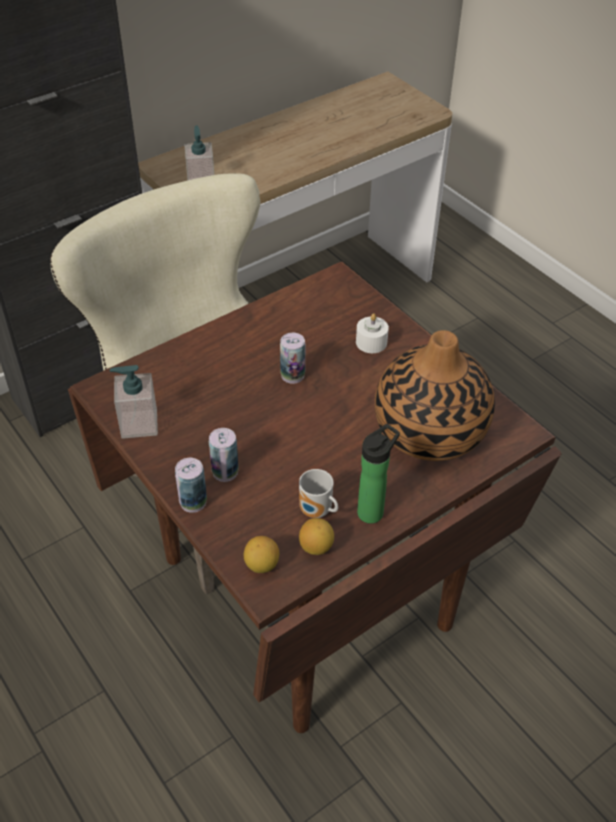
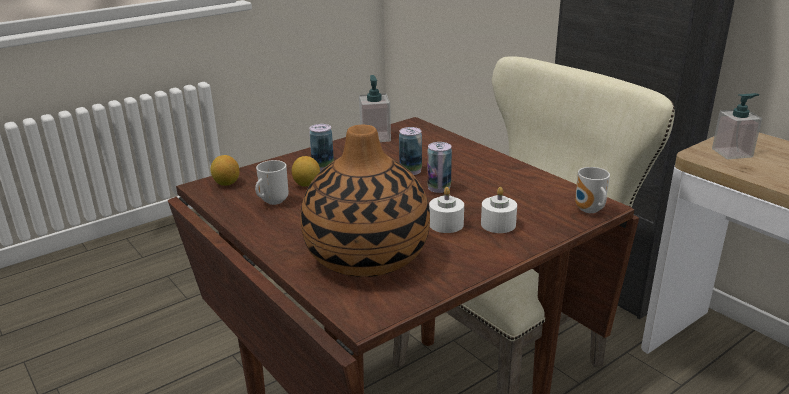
camera: 90 degrees right, 20 degrees down
(193, 502) = (294, 158): can -> can (410, 171)
(316, 547) = (236, 202): lemon -> lemon (307, 184)
(347, 285) = (589, 211): none -> mug
(371, 375) = (446, 224): none -> white candle
(373, 511) = (267, 225): bottle -> none

